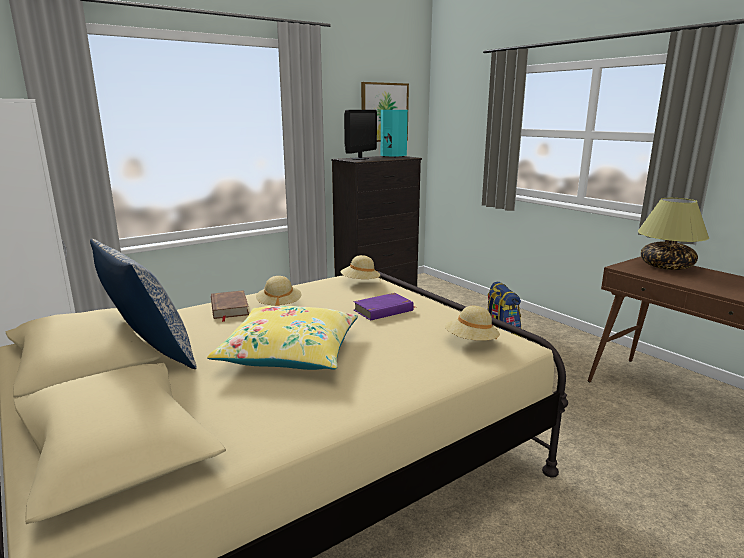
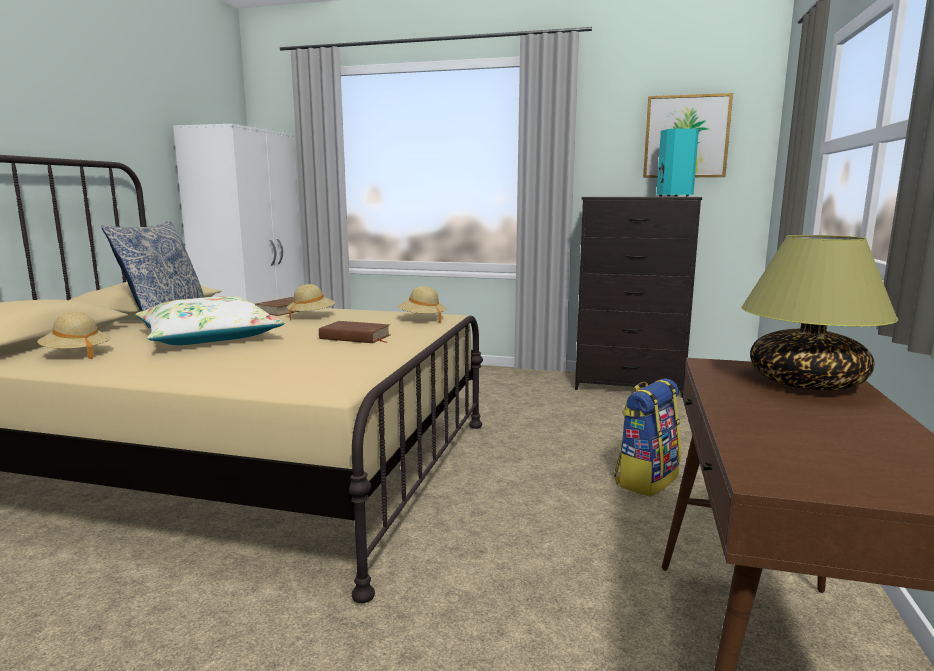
camera: 50 degrees right, 5 degrees down
(290, 352) = (209, 337): yellow pillow -> white pillow
(360, 158) = (613, 196): monitor -> none
(383, 310) = (355, 337): purple book -> brown book
(471, 342) = (313, 372): beige hat -> beige hat (76, 354)

